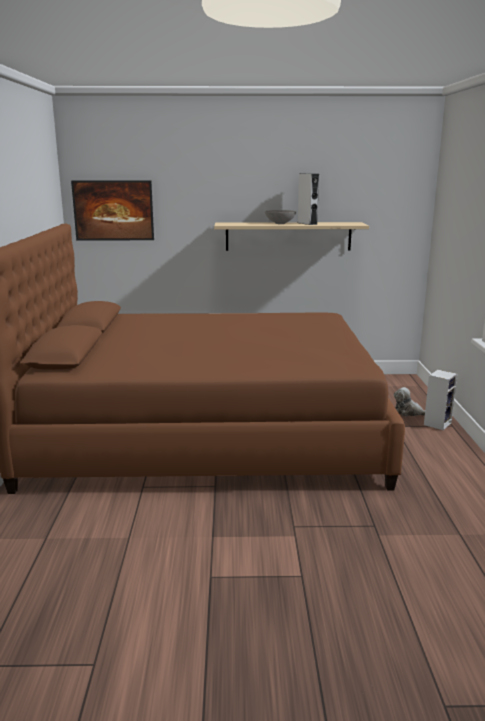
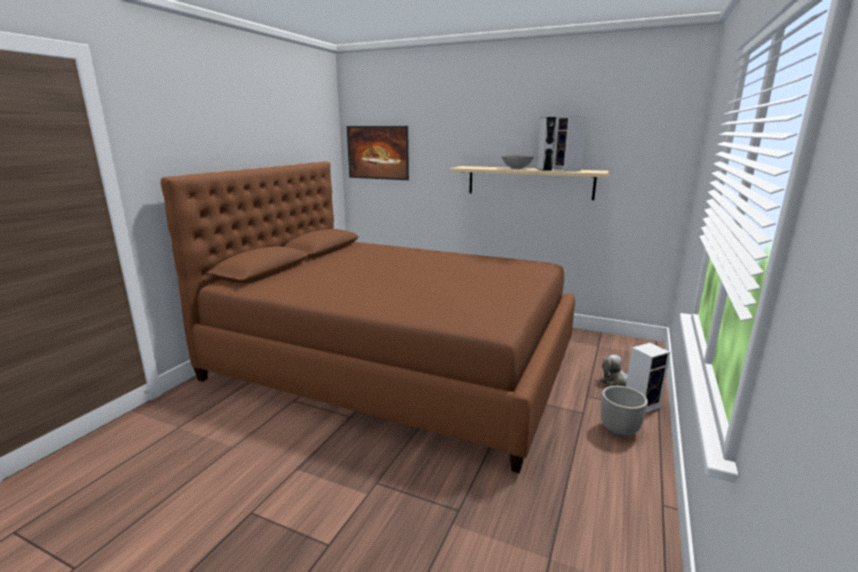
camera: 25 degrees right, 0 degrees up
(329, 223) = (567, 170): none -> speaker
(436, 445) = (618, 430): none -> planter

